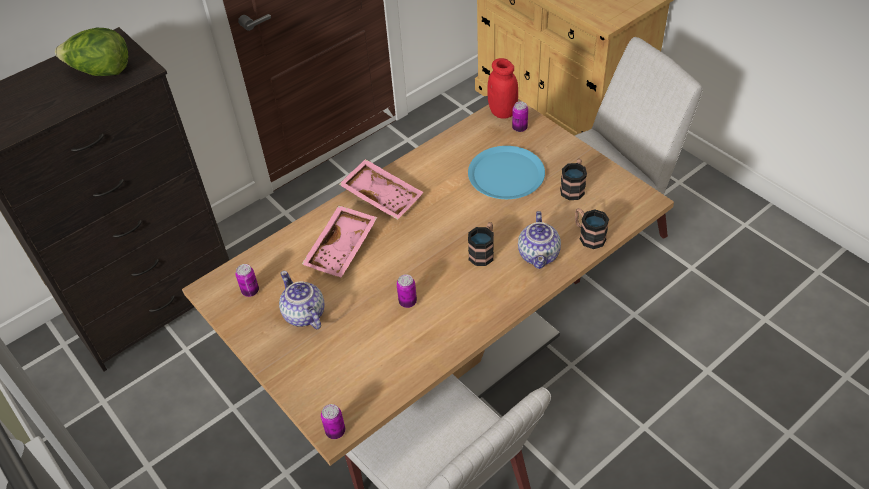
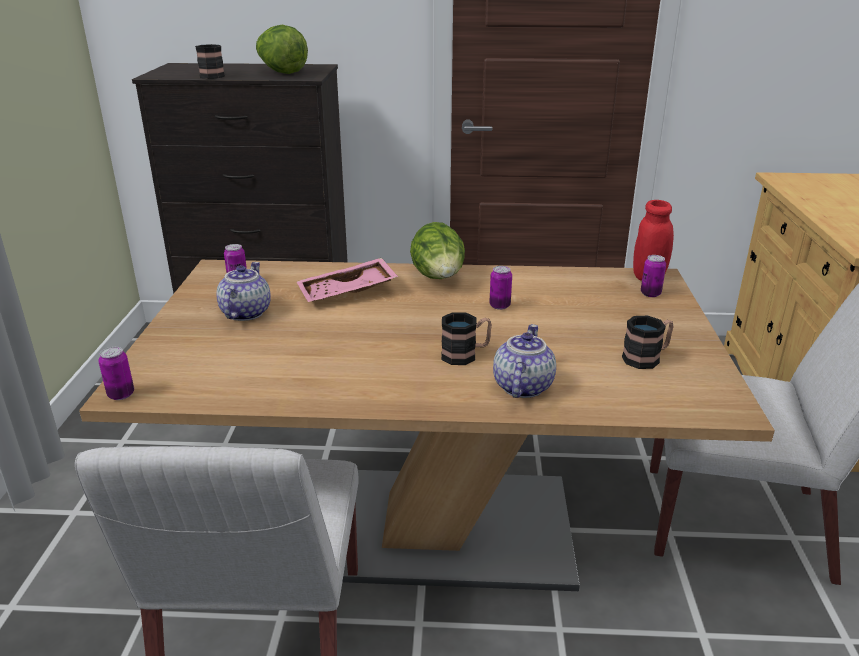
camera: 40 degrees right, 20 degrees down
(383, 195) = (439, 279): pink tray -> lettuce
(407, 302) = (336, 350): can -> can (499, 306)
(506, 174) = (582, 316): blue plate -> none
(539, 255) = (521, 386): teapot -> teapot turned 150 degrees clockwise
(588, 236) = (605, 401): mug -> mug (213, 75)

